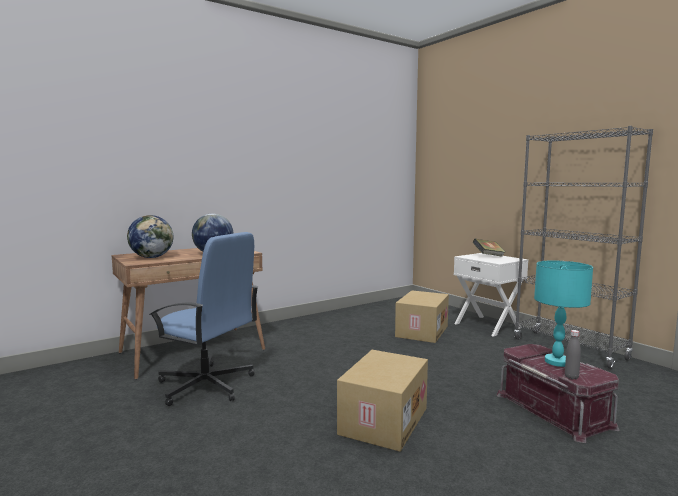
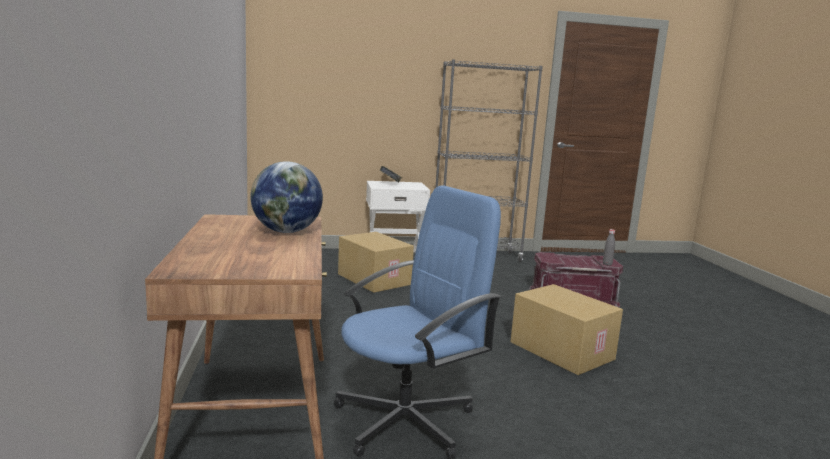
camera: 65 degrees left, 5 degrees up
(152, 257) = (254, 259): globe -> none
(556, 362) = (575, 259): turquoise table lamp -> none

